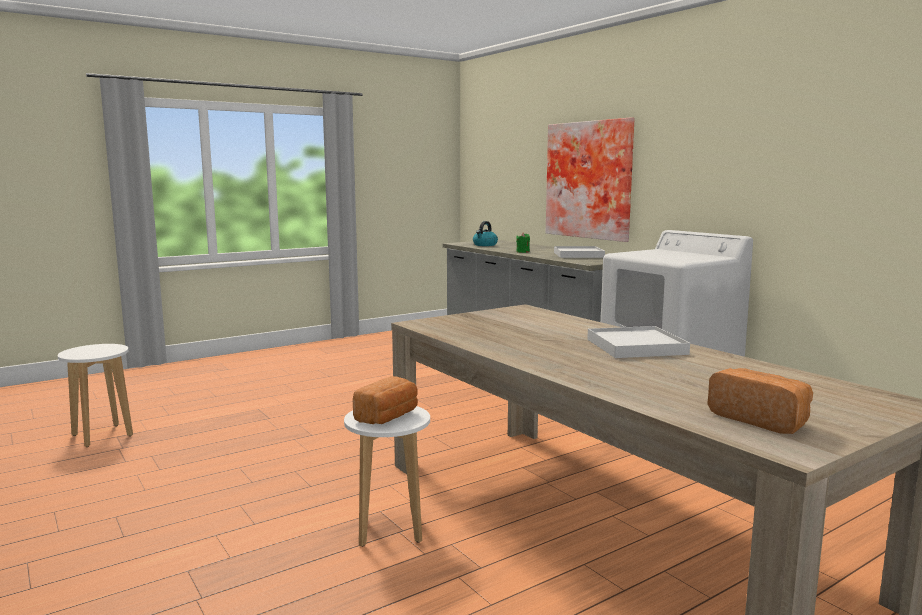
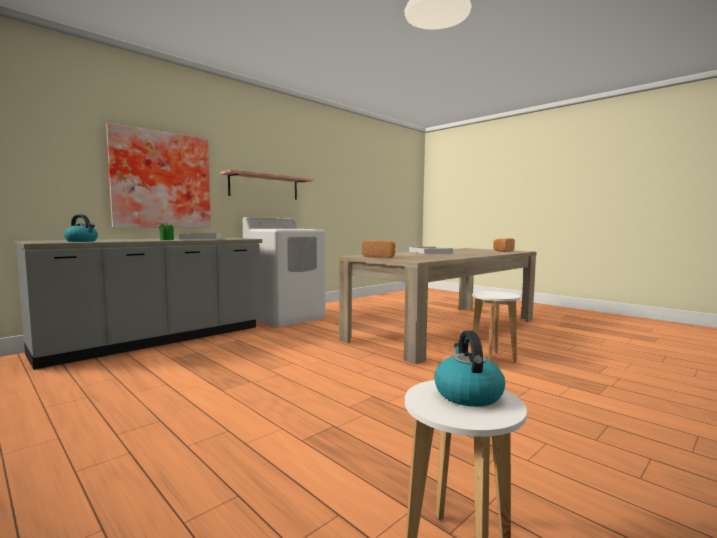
camera: 100 degrees left, 5 degrees down
(97, 352) = (467, 394): none -> kettle
(388, 417) = (496, 294): bread -> bread (379, 257)
(715, 178) = (264, 187): none -> shelf

